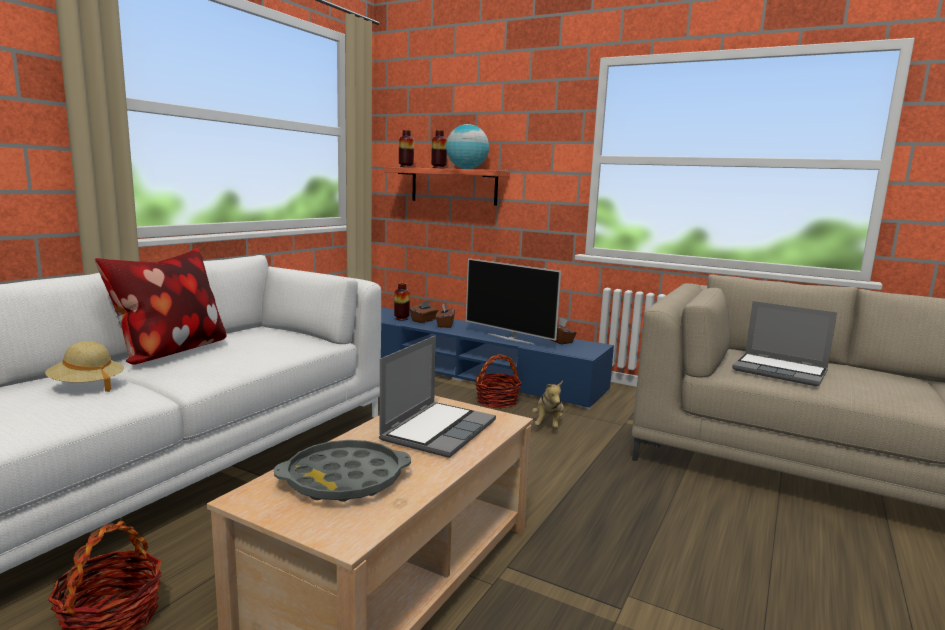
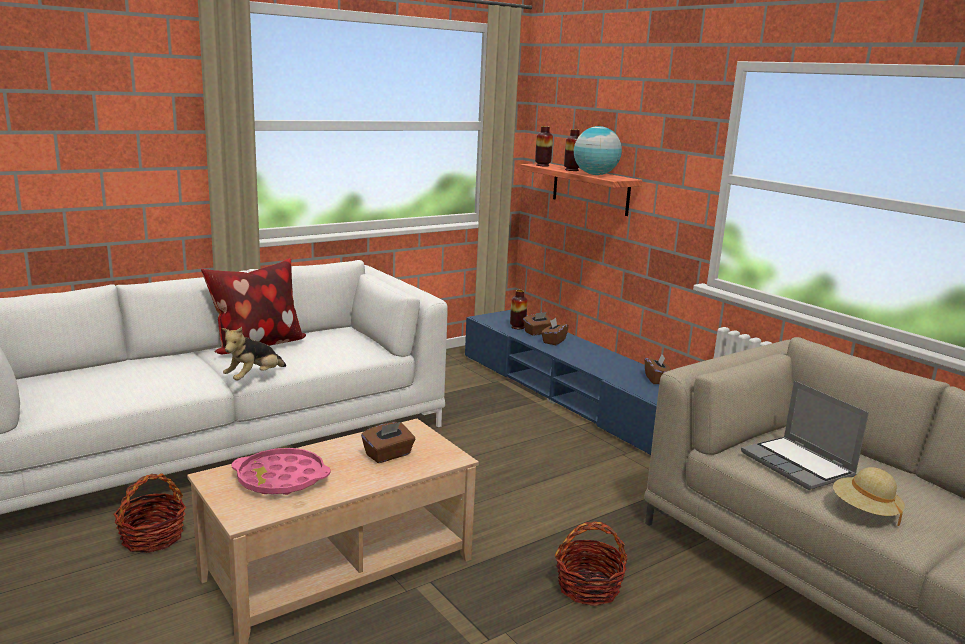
camera: 25 degrees right, 5 degrees up
(87, 386) = (180, 369): beige hat -> beige hat (864, 511)
(344, 479) = (281, 479): grey tray -> pink tray
(438, 430) = (388, 455): laptop -> brown tissue box
(497, 401) = (569, 433): basket -> basket (588, 587)
(510, 338) = (605, 368): television -> none
(548, 425) = (597, 468): plush toy -> plush toy (254, 378)

